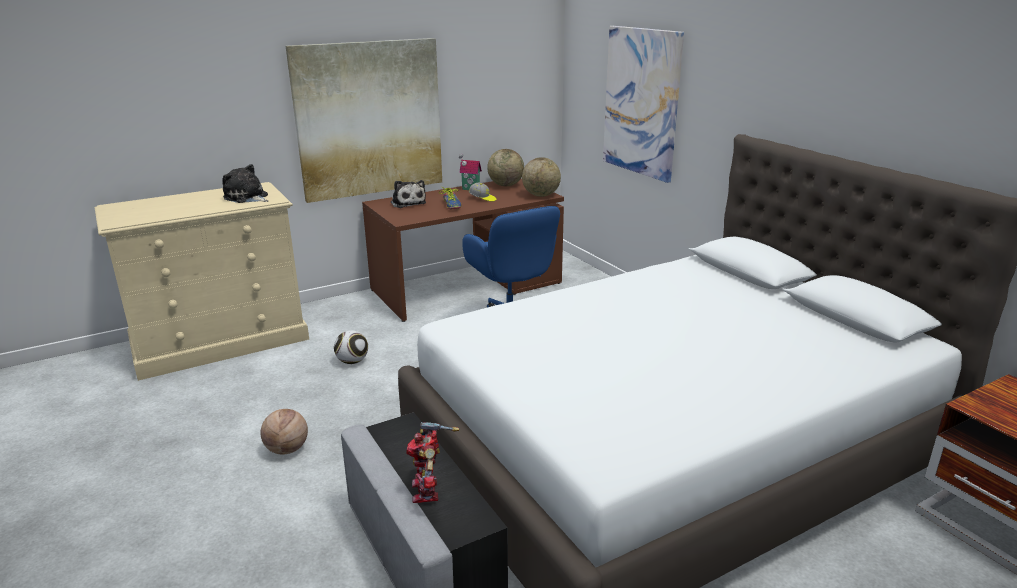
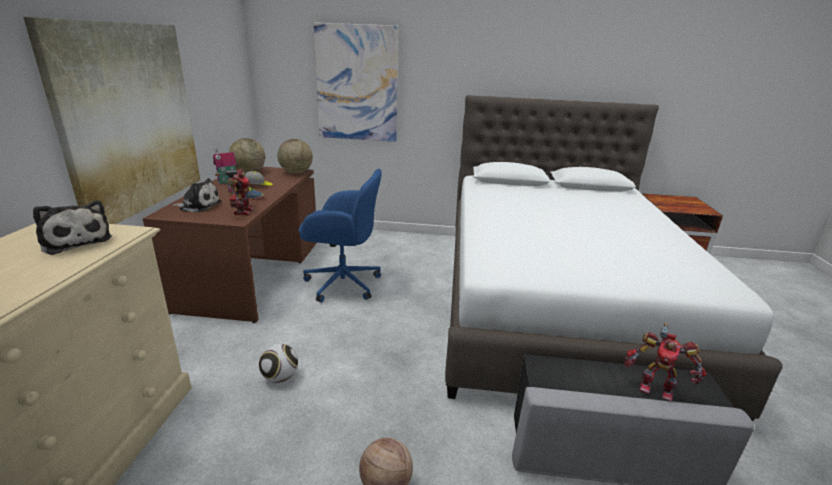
camera: 55 degrees left, 0 degrees up
(247, 198) = (75, 241): plush toy -> plush toy turned 120 degrees counterclockwise
(420, 215) = (241, 211): none -> toy robot

